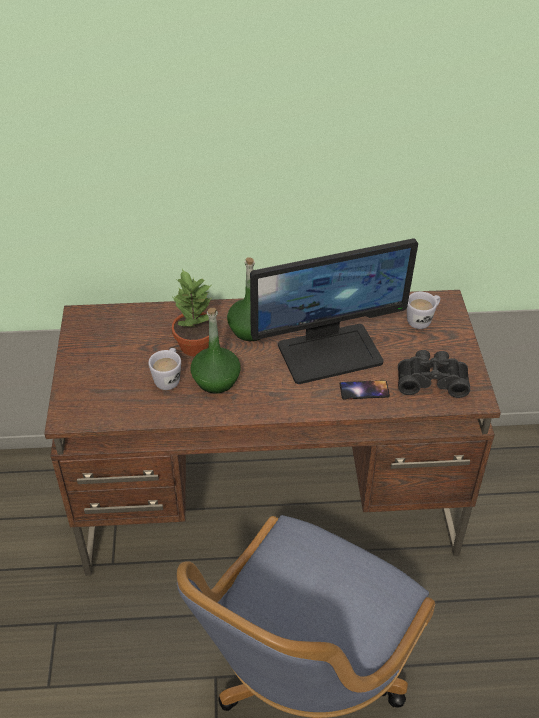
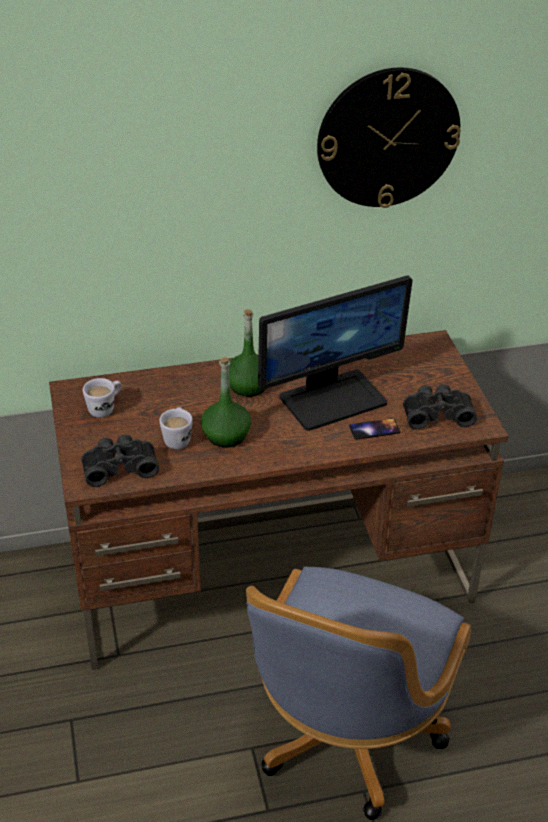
camera: 10 degrees left, 5 degrees down
(105, 402) = (119, 467): none -> black binoculars
(194, 345) = (195, 405): potted plant -> none
(408, 93) = (388, 138): none -> wall clock
(422, 320) = (416, 361): white mug -> white mug (105, 408)

